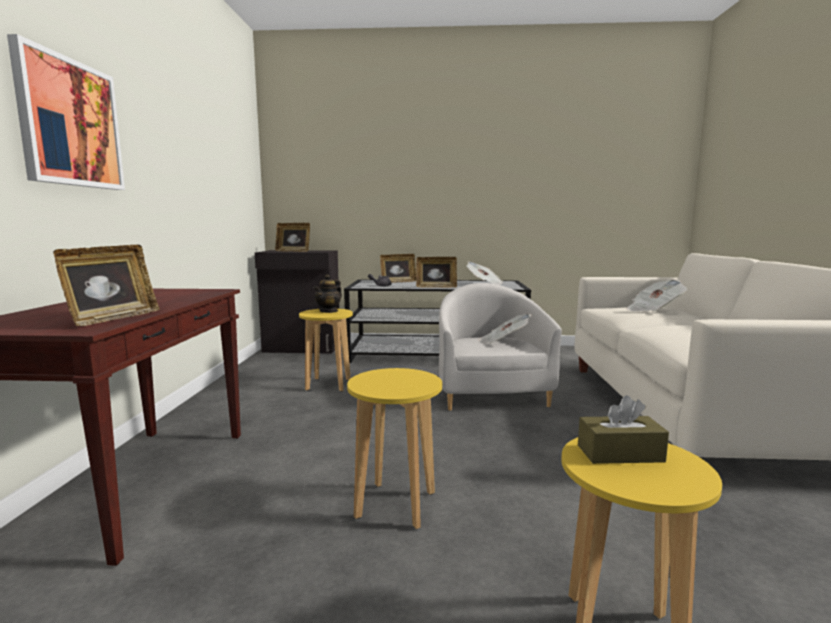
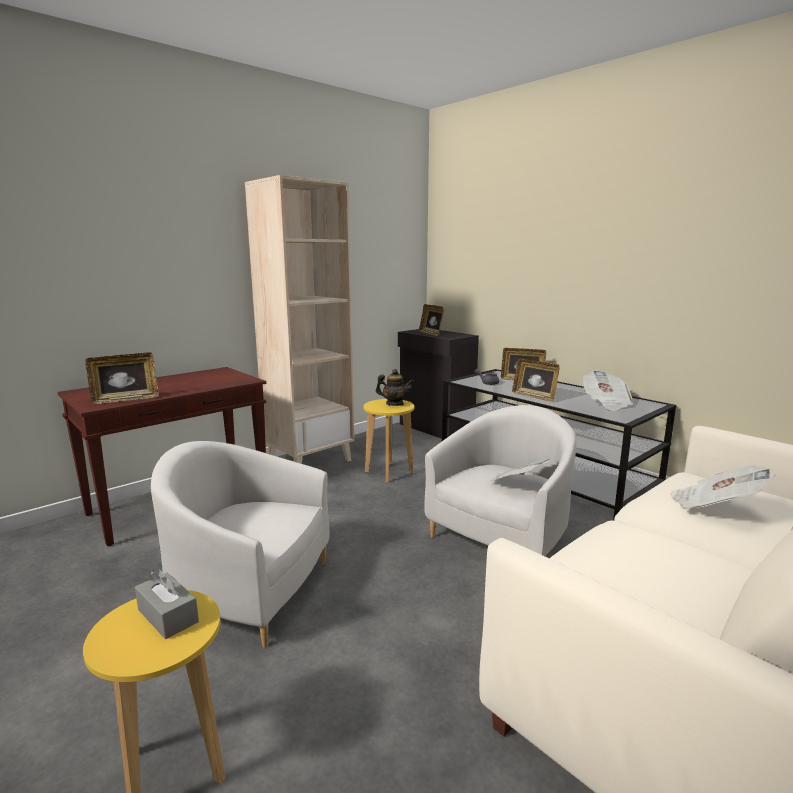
camera: 45 degrees right, 5 degrees up
(70, 123) = (179, 256): picture -> none
(227, 399) = (309, 460): none -> beige bookcase
(329, 311) = (394, 404): teapot -> teapot turned 150 degrees counterclockwise
(395, 505) = (249, 591): yellow stool -> white armchair
(620, 453) = (168, 616): brown tissue box -> grey tissue box

